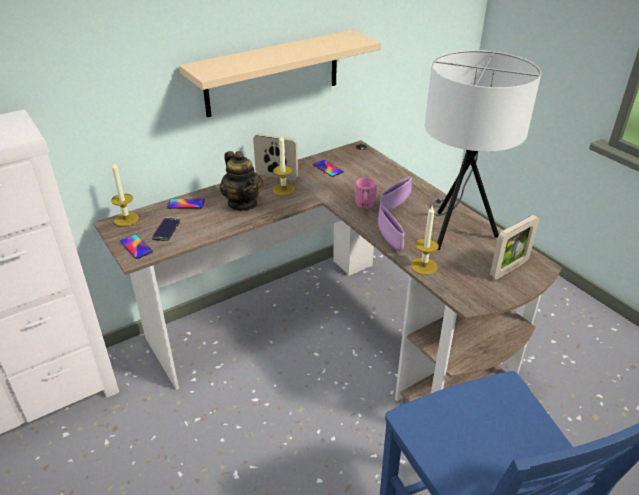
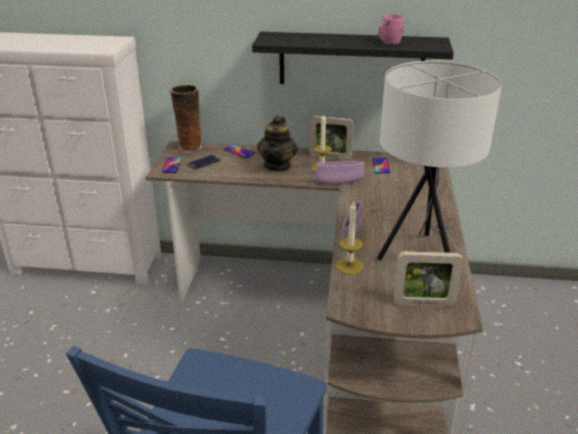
camera: 40 degrees right, 5 degrees down
(126, 219) = (189, 146): candle -> vase
(273, 73) = (351, 60): beige shelf -> black shelf
(276, 176) = (330, 157): picture frame -> picture frame turned 135 degrees clockwise
(364, 207) = (368, 204): pink mug -> pink mug (388, 43)
(395, 206) = (395, 214): purple bowl -> purple bowl (339, 183)

